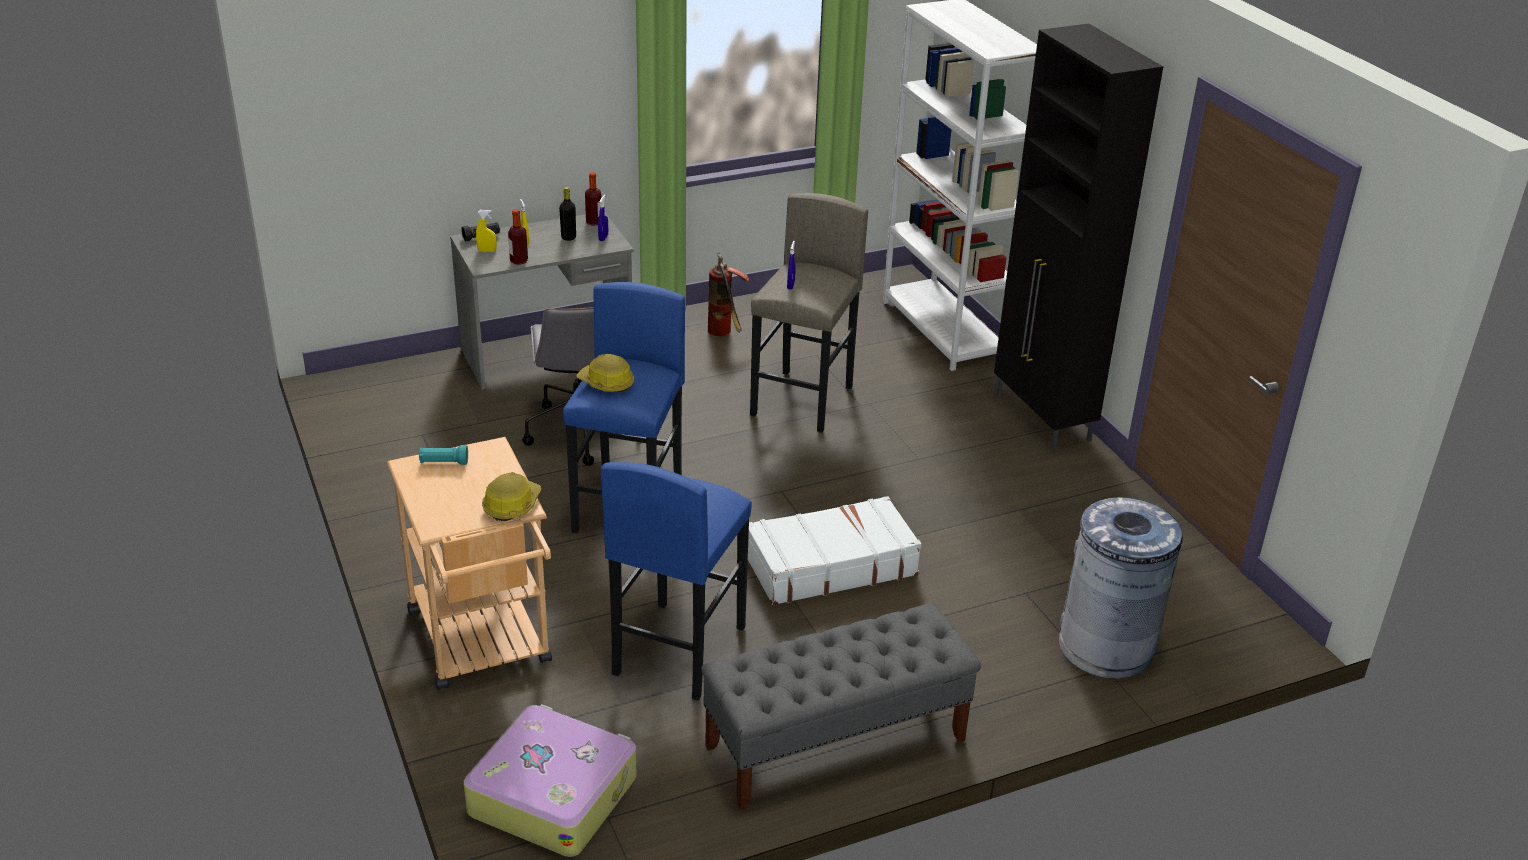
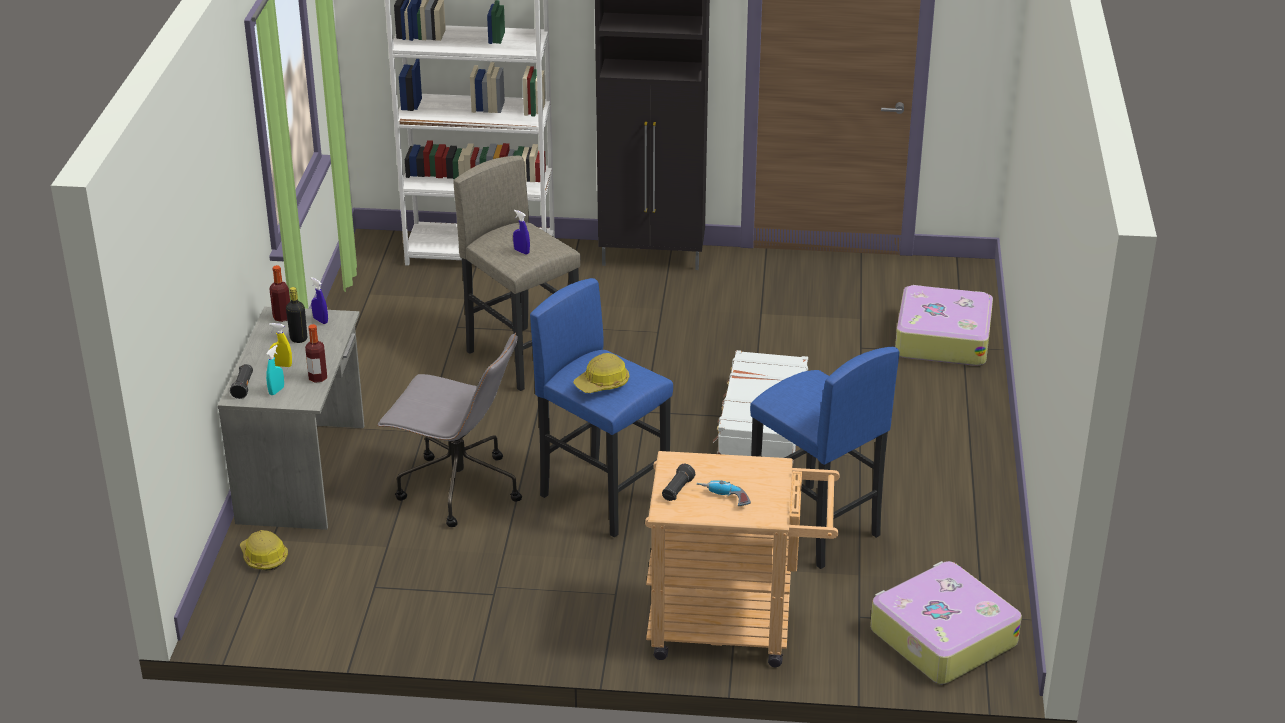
camera: 60 degrees left, 0 degrees up
(444, 463) = (677, 490): turquoise flashlight -> black flashlight
(447, 491) = (723, 498): none -> power drill
(487, 251) = (276, 391): yellow spray bottle -> turquoise spray bottle
(512, 505) = (770, 470): hard hat -> hard hat (263, 557)
(725, 334) = (372, 362): fire extinguisher -> none
(835, 743) = (967, 487): grey bench -> none
(1106, 647) = (942, 338): grey trash can -> suitcase

